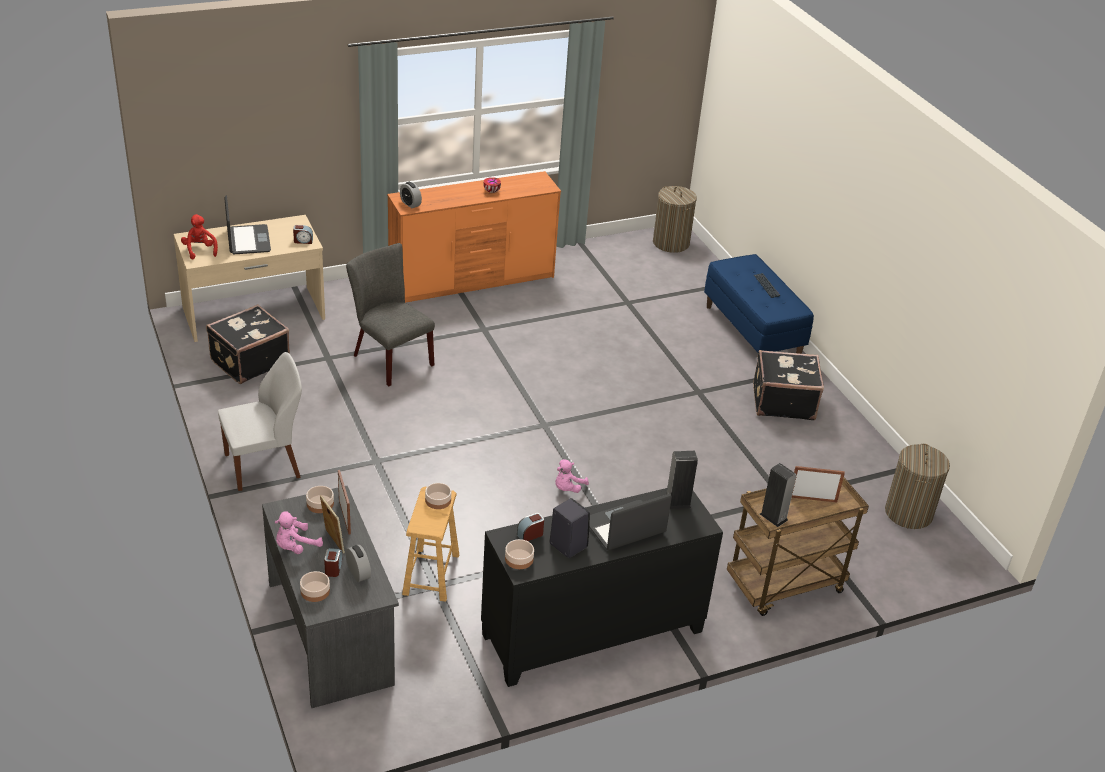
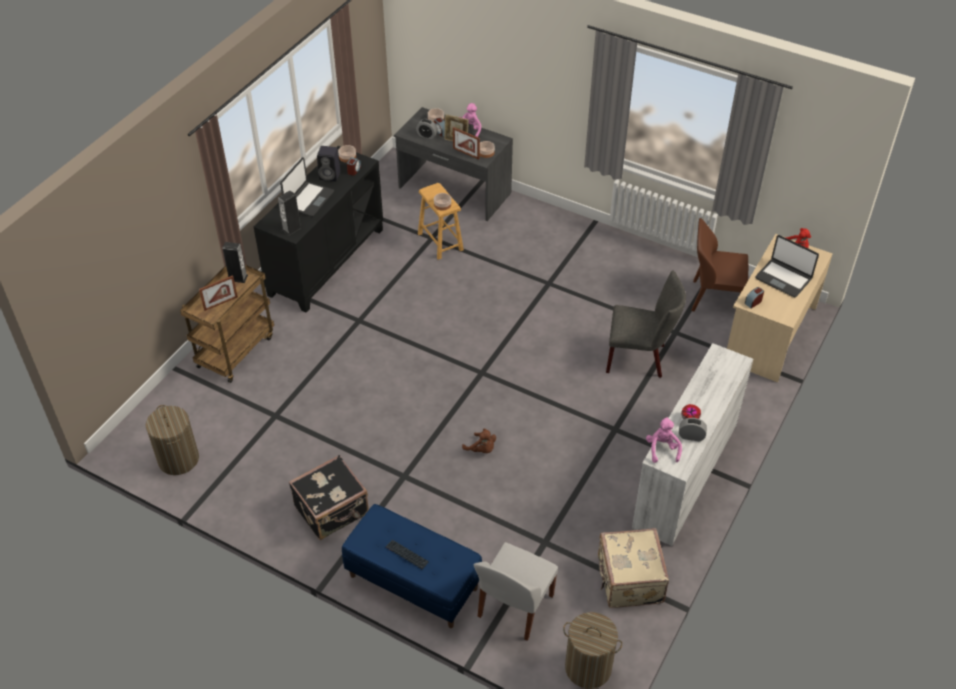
camera: 145 degrees right, 10 degrees up
(249, 361) = (713, 298): black suitcase -> brown chair
(265, 465) = (601, 243): white chair -> white chair (514, 607)
(410, 204) = (722, 359): alarm clock -> alarm clock (691, 436)
(473, 280) = (684, 475): orange dresser -> white dresser
(567, 488) = (420, 335): pink plush toy -> pink plush toy (662, 449)
(592, 259) = (628, 580): none -> beige suitcase
(612, 374) = (481, 449): none -> brown plush toy

